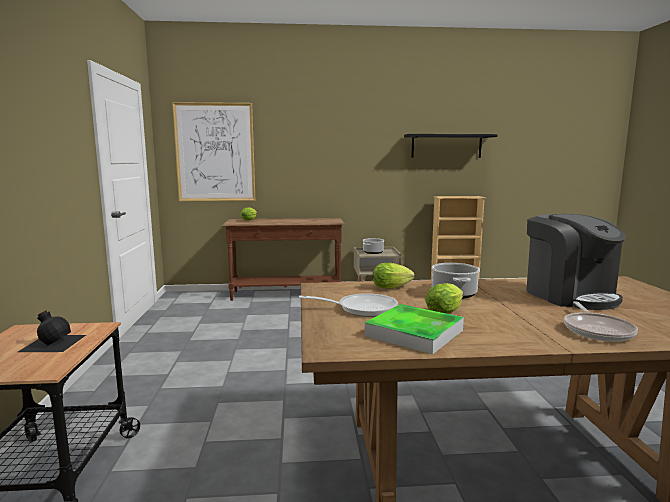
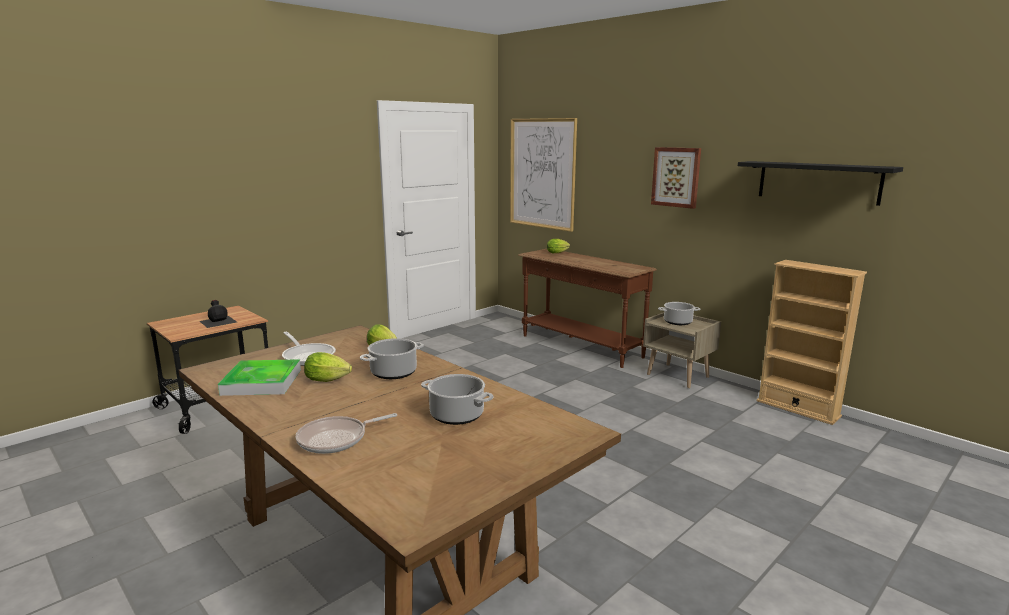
camera: 50 degrees right, 5 degrees up
(349, 148) = (676, 177): none -> picture
(569, 295) = (457, 415): coffee machine -> cooking pot

